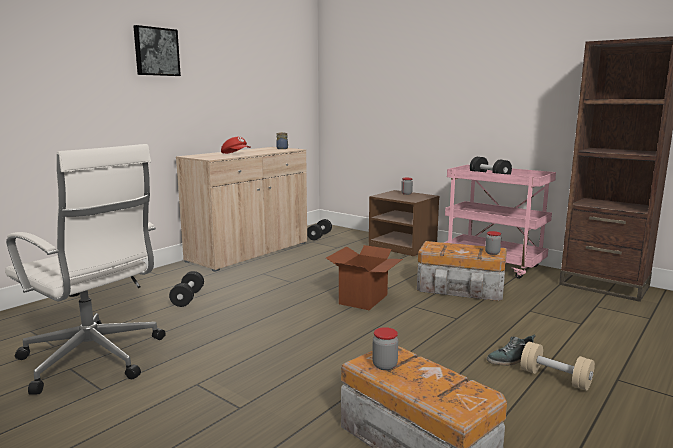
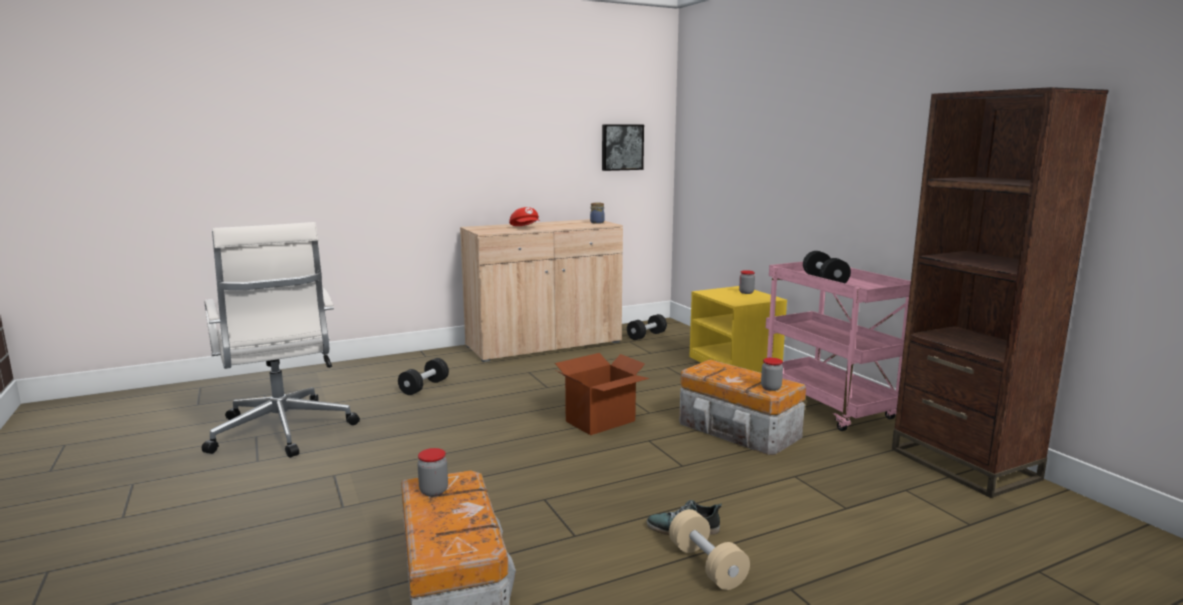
camera: 25 degrees right, 0 degrees up
(156, 51) = (442, 110): picture -> picture (621, 147)
(403, 247) = (736, 363): brown nightstand -> yellow nightstand

